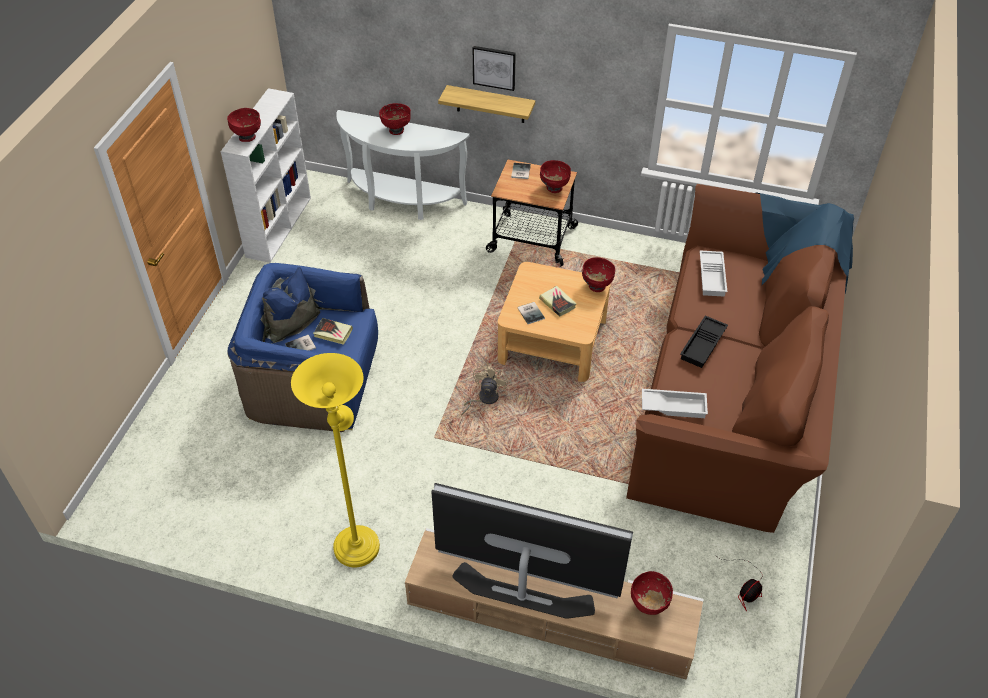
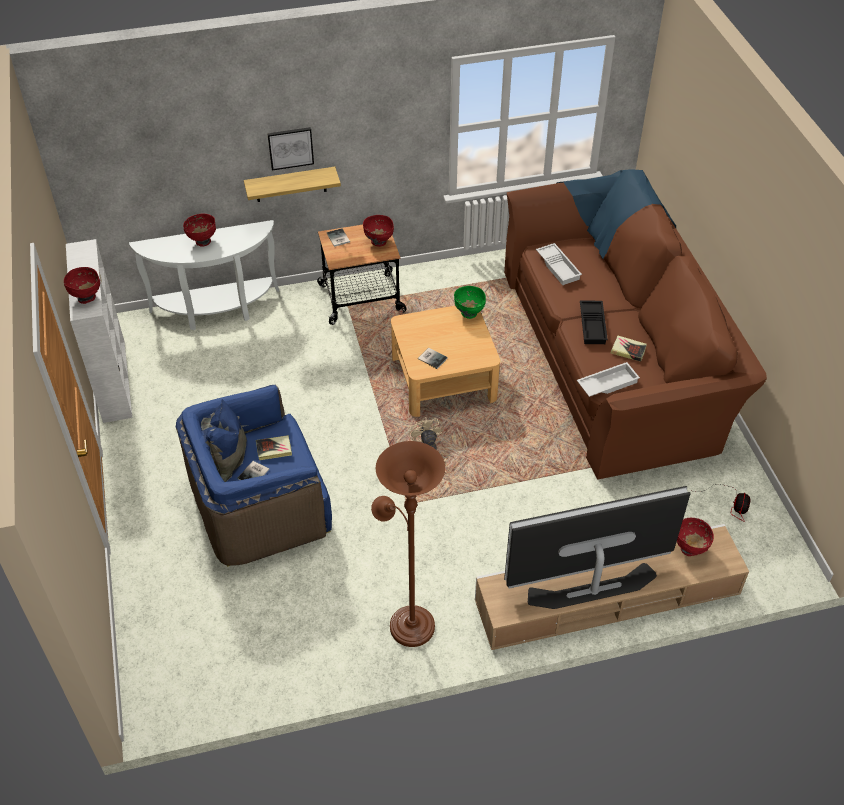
camera: 30 degrees left, 0 degrees up
(356, 541) = (408, 622): yellow floor lamp -> brown floor lamp
(557, 303) = (448, 340): book -> book (628, 350)
(596, 286) = (469, 313): red bowl -> green bowl

